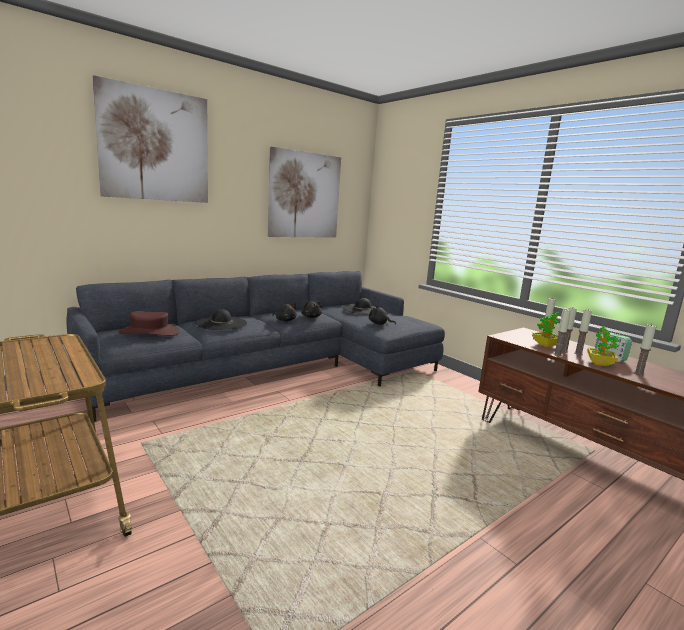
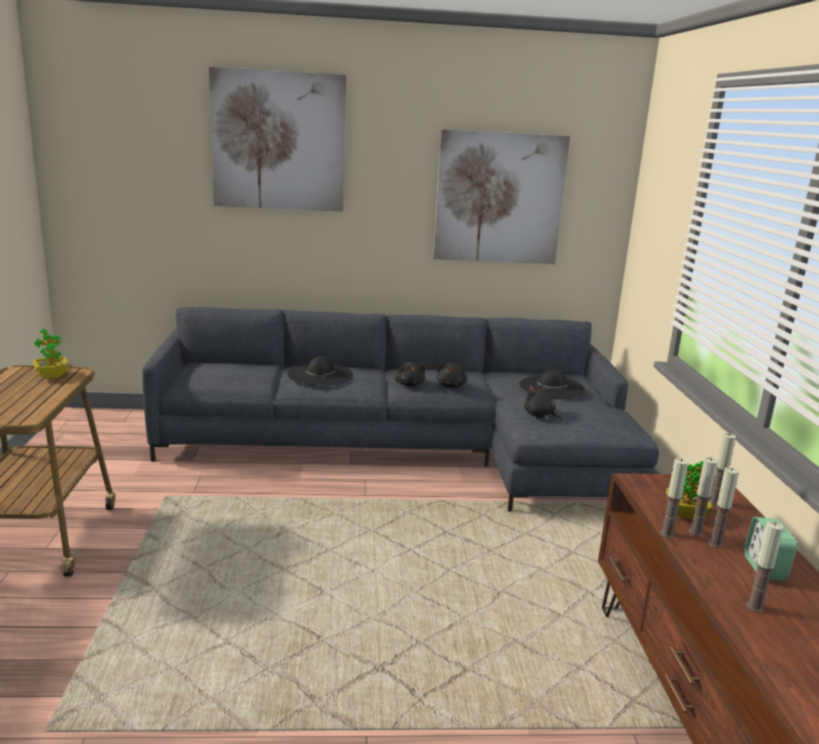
camera: 35 degrees right, 5 degrees up
(149, 332) = (229, 373): brown hat -> none
(599, 363) = (714, 569): potted plant -> potted plant (52, 375)

